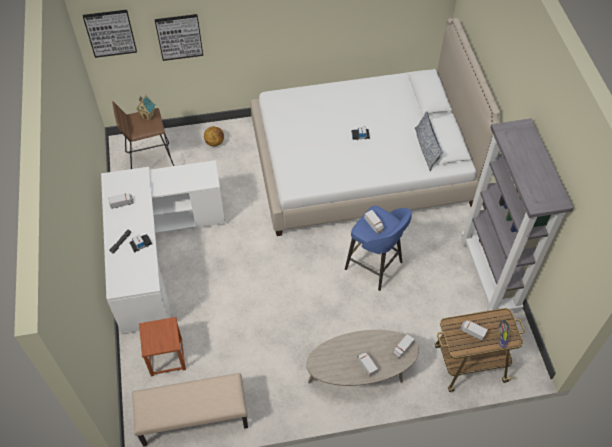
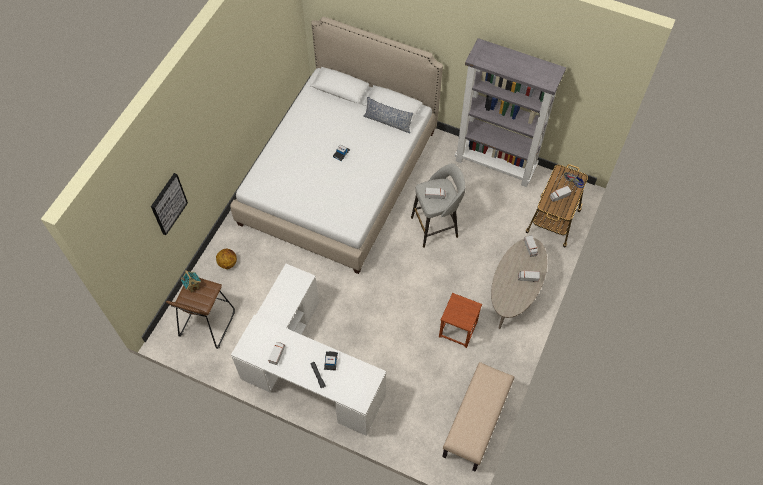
camera: 55 degrees left, 5 degrees up
(110, 33) = (127, 249): picture -> none
(166, 358) = (410, 414): brown stool -> brown stool (458, 329)
(375, 266) = (436, 227): blue stool -> grey stool

